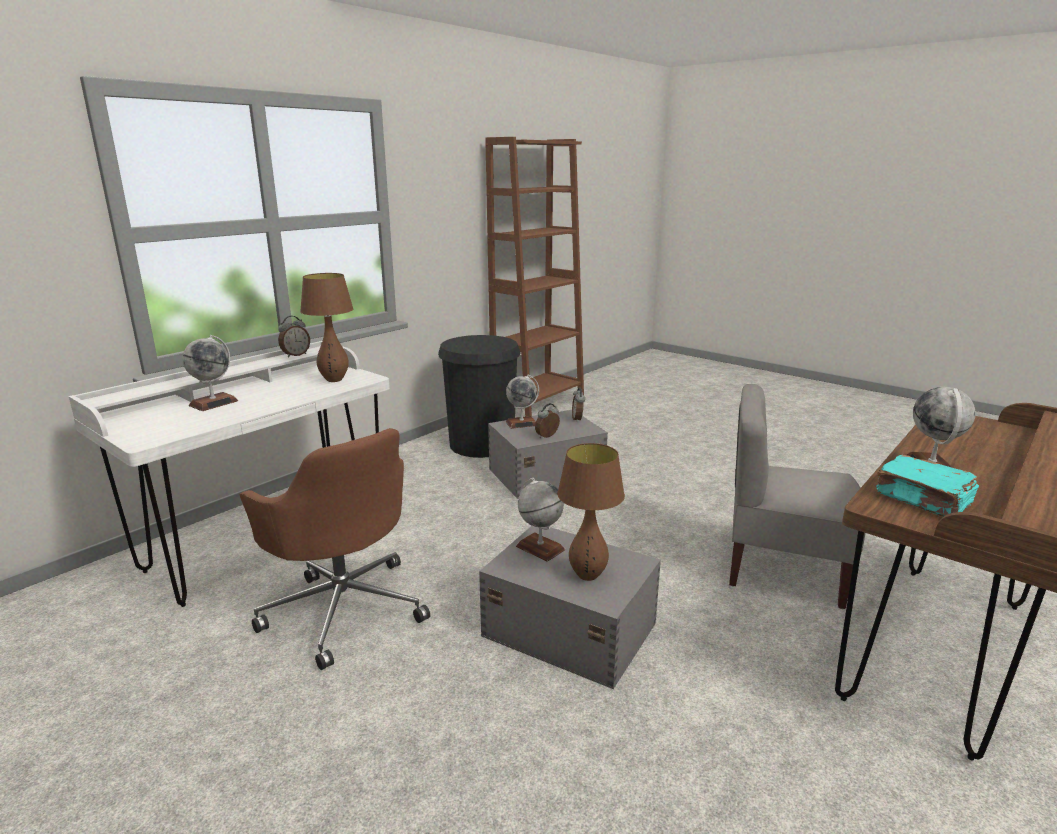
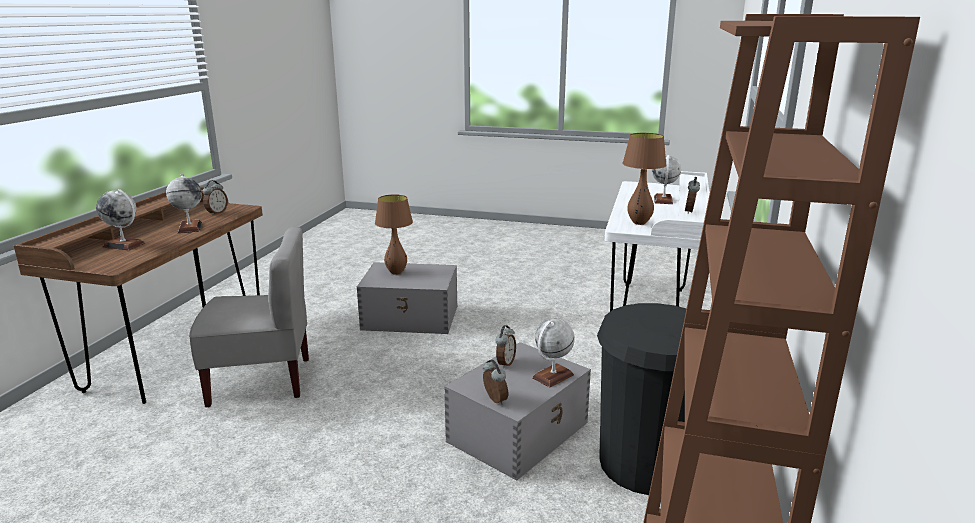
camera: 155 degrees right, 0 degrees up
(344, 607) = (544, 301): brown office chair -> none
(540, 548) = (432, 278): globe -> globe (124, 245)
(923, 500) = (216, 213): turquoise book -> alarm clock

